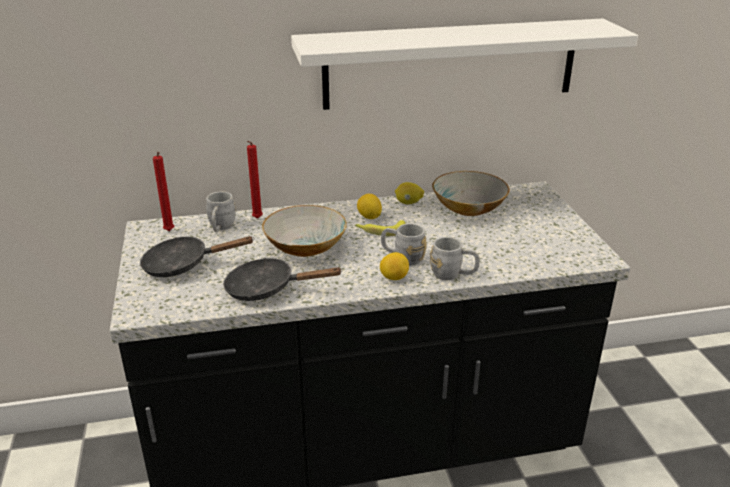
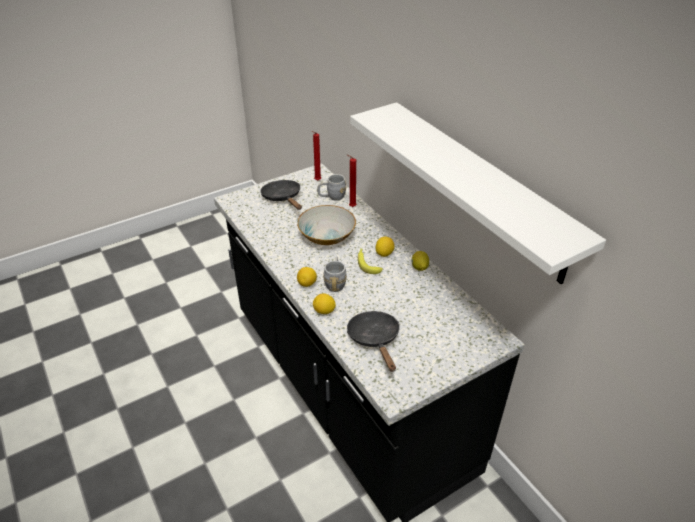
camera: 70 degrees right, 10 degrees up
(267, 289) = (271, 235): black frying pan -> black frying pan (375, 339)
(453, 275) = (324, 311): grey mug -> lemon
(468, 208) = (433, 301): bowl -> none

